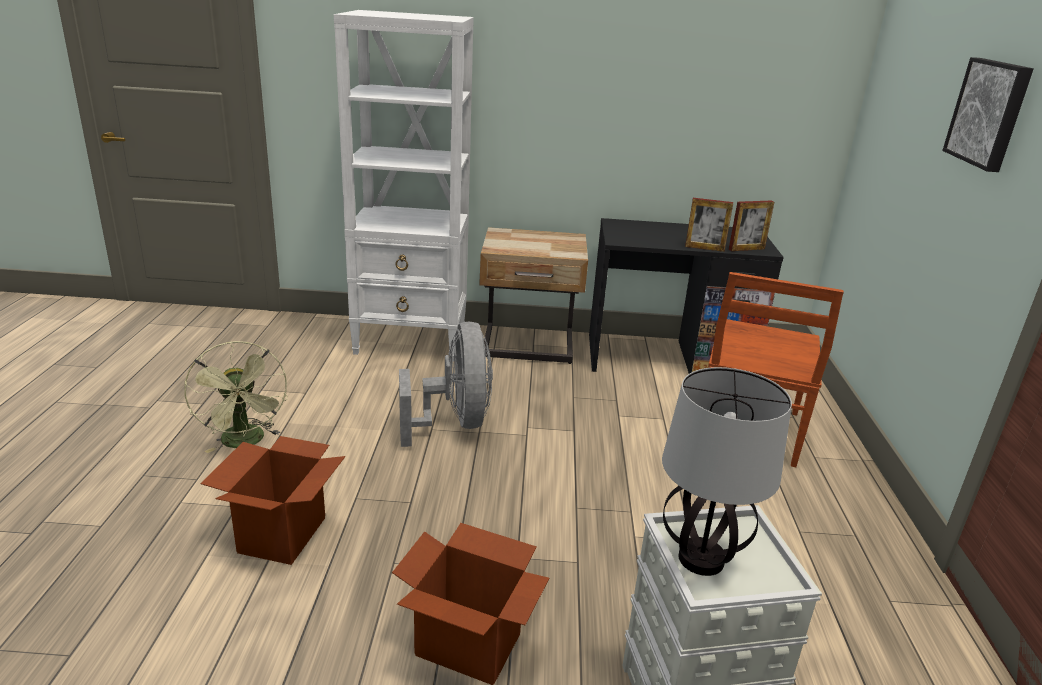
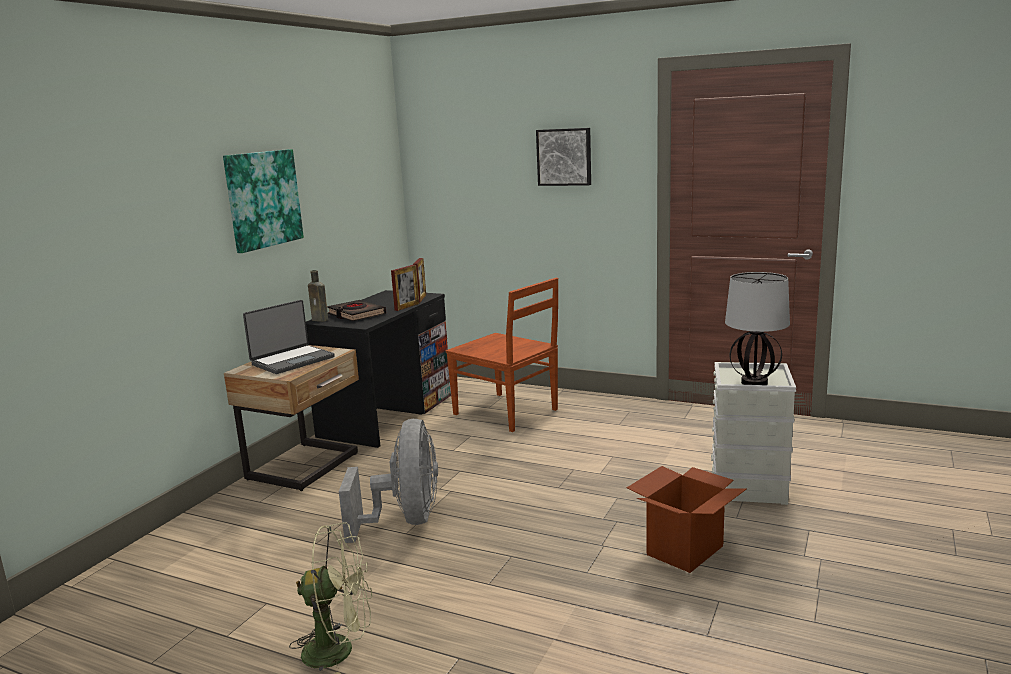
camera: 65 degrees left, 10 degrees down
(282, 534) = (521, 629): cardboard box -> none
(412, 341) = (221, 524): white bookcase -> none
(454, 423) = (405, 520): grey fan -> grey fan turned 75 degrees clockwise
(534, 243) = (292, 360): none -> laptop
(589, 76) = (263, 199): none -> picture
(619, 222) = (321, 320): none -> brown bottle
(651, 232) = (356, 314): none -> black book

